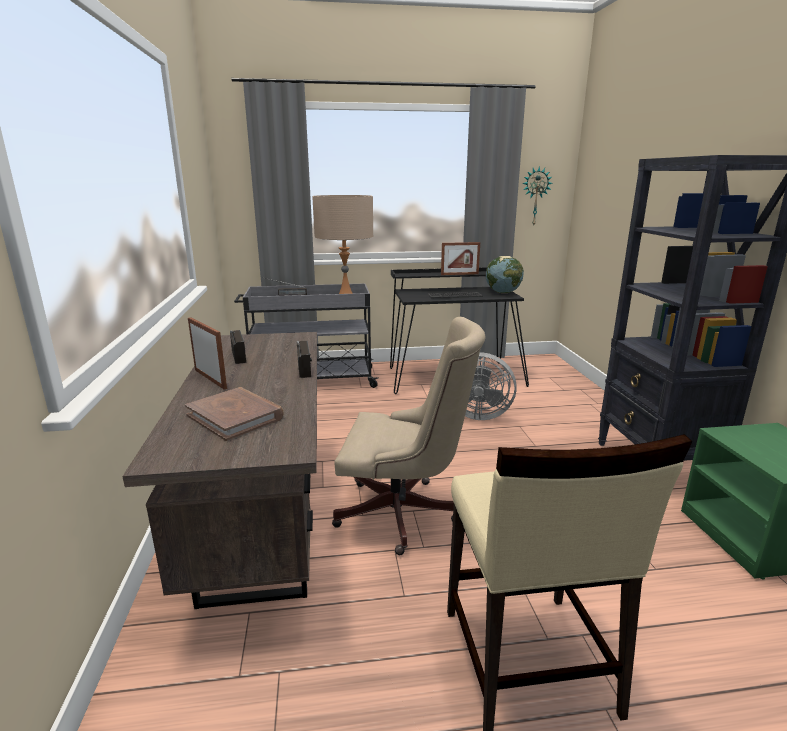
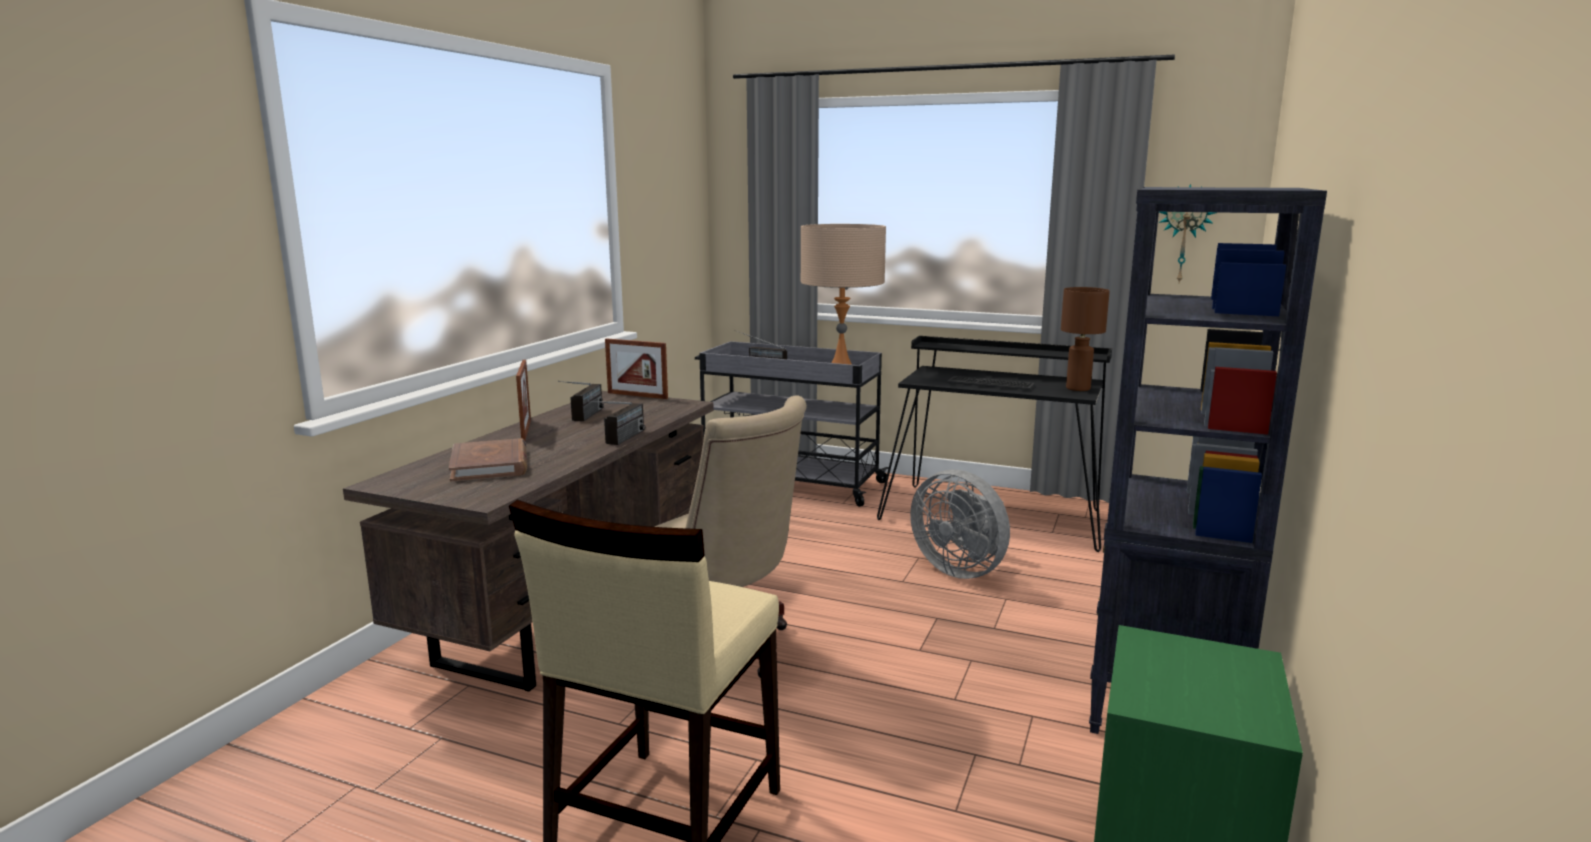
camera: 30 degrees right, 5 degrees down
(459, 274) = (1016, 352): picture frame -> picture frame (637, 395)
(503, 292) = (1078, 388): globe -> brown table lamp

